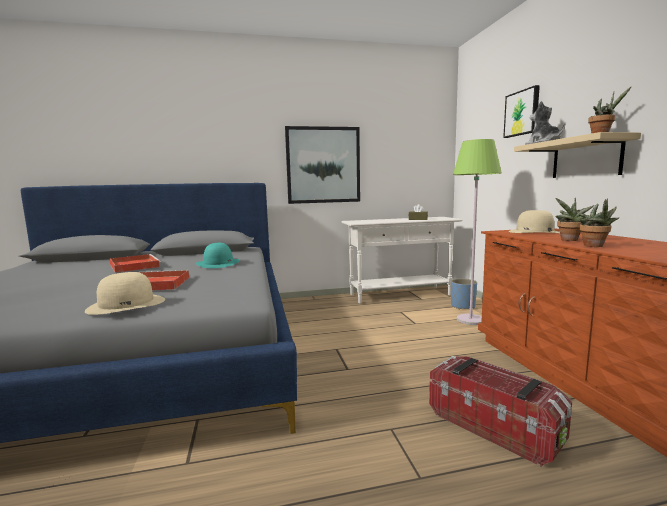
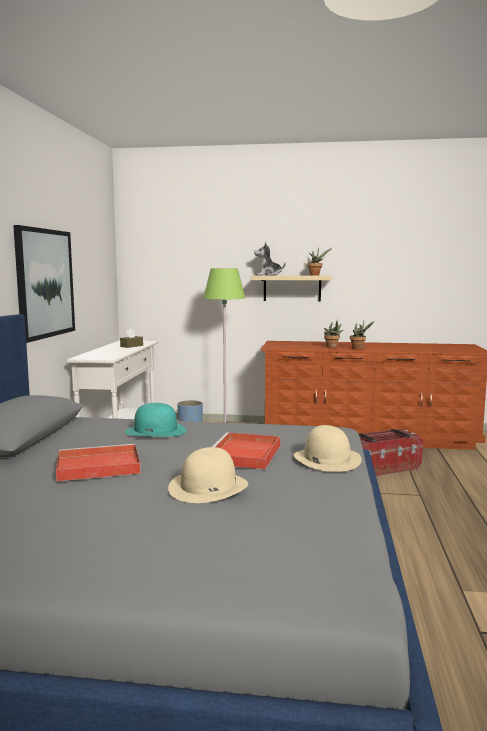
camera: 70 degrees left, 0 degrees up
(522, 113) = (223, 243): picture -> none
(534, 232) = (286, 345): beige hat -> beige hat (208, 487)

